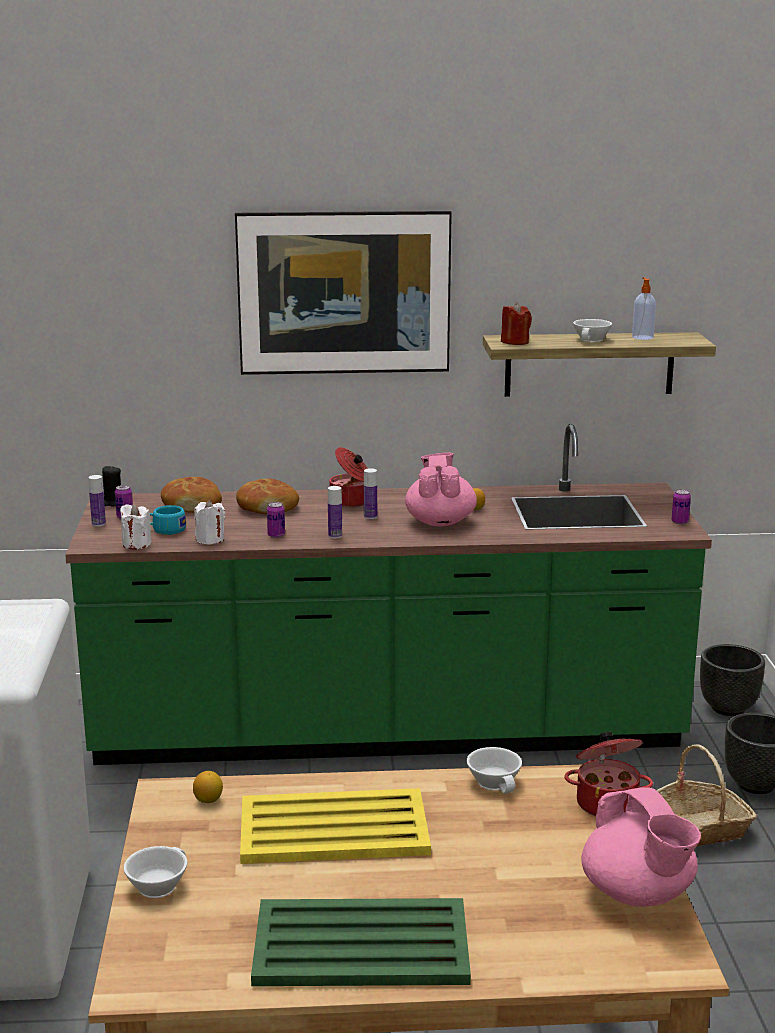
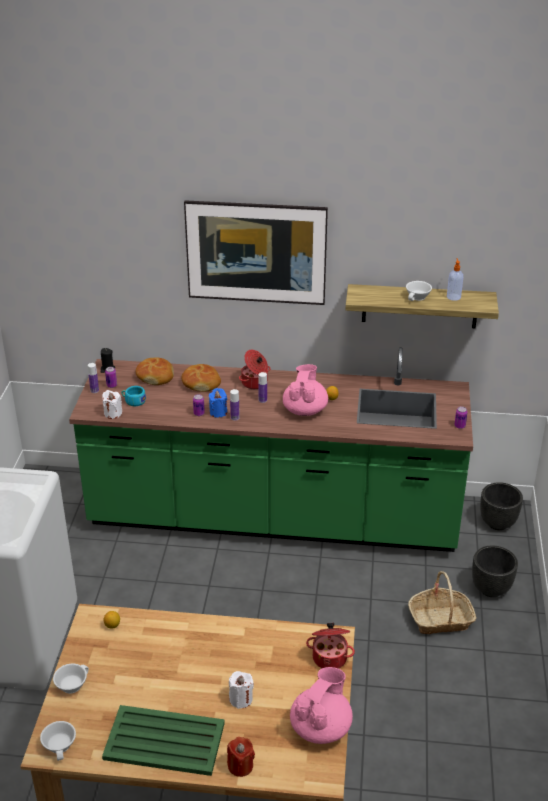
camera: 10 degrees right, 15 degrees up
(210, 539) = (158, 413): white candle -> white candle (241, 699)
(306, 532) = (218, 412): none -> blue candle
(331, 828) = (172, 656): yellow tray -> none
(496, 782) = (273, 632): white cup -> white cup (61, 745)
(515, 342) = (365, 296): red candle -> red candle (240, 766)
(638, 894) = (321, 727): pink teapot -> pink teapot turned 135 degrees counterclockwise

